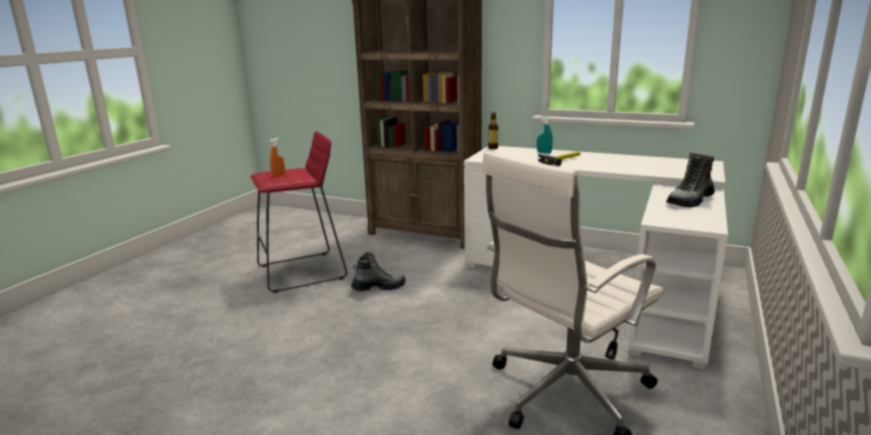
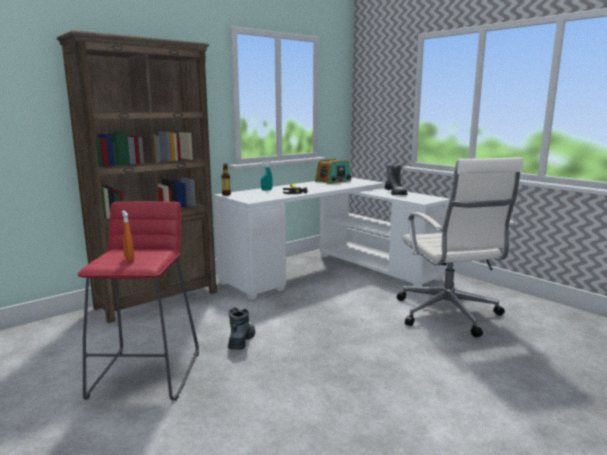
camera: 65 degrees left, 5 degrees down
(665, 162) = (333, 181): none -> radio

